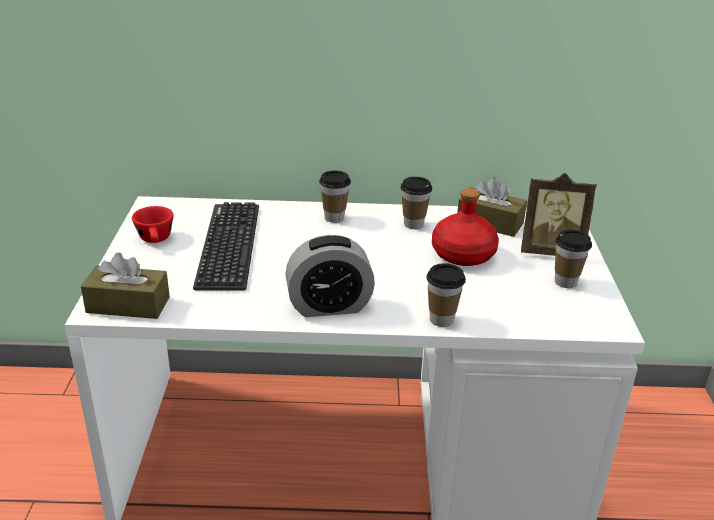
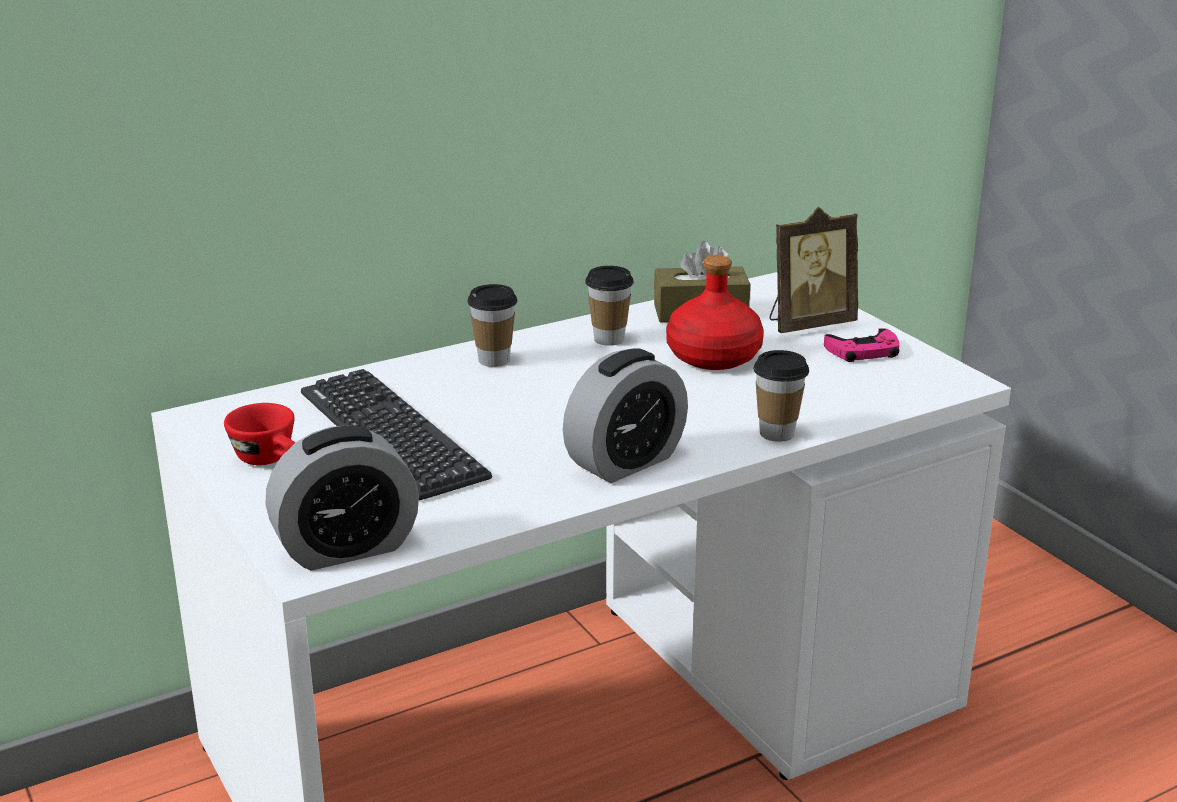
camera: 30 degrees left, 5 degrees down
(128, 305) = (346, 548): brown tissue box -> alarm clock
(565, 282) = (863, 352): cup -> pink game controller

